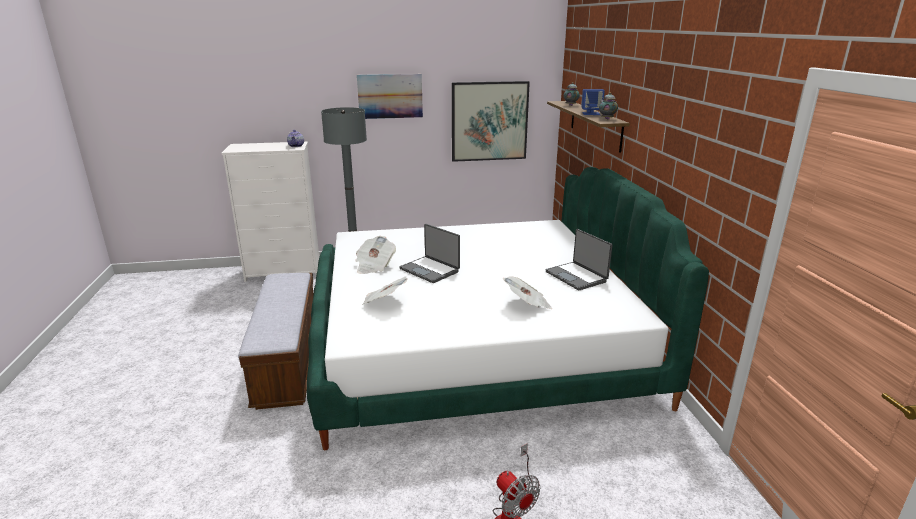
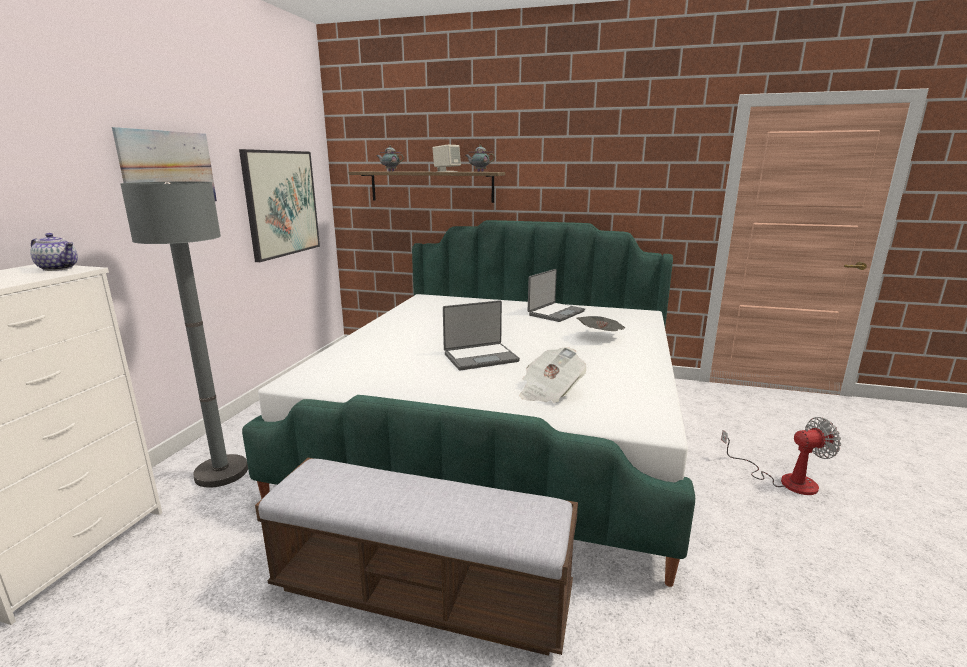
camera: 65 degrees left, 5 degrees down
(374, 266) = (431, 382): newspaper -> none
(577, 276) = (555, 313): laptop -> laptop turned 45 degrees counterclockwise
(591, 113) = (446, 171): blue speaker -> beige speaker

